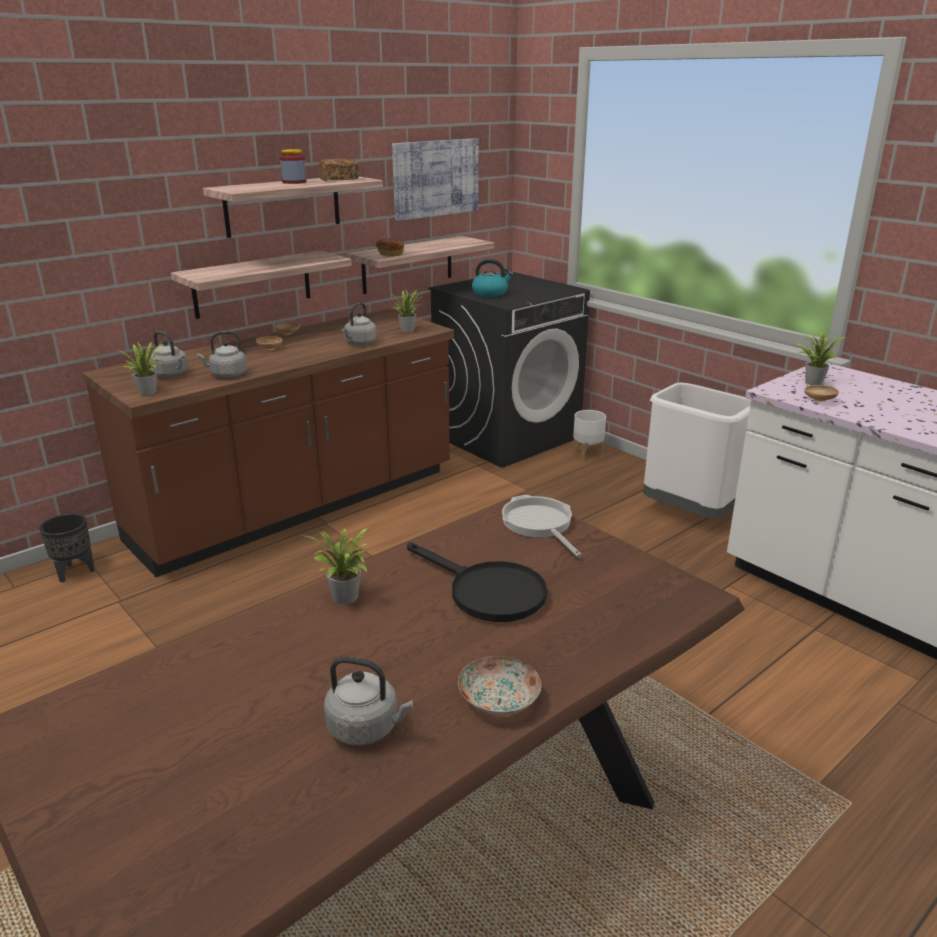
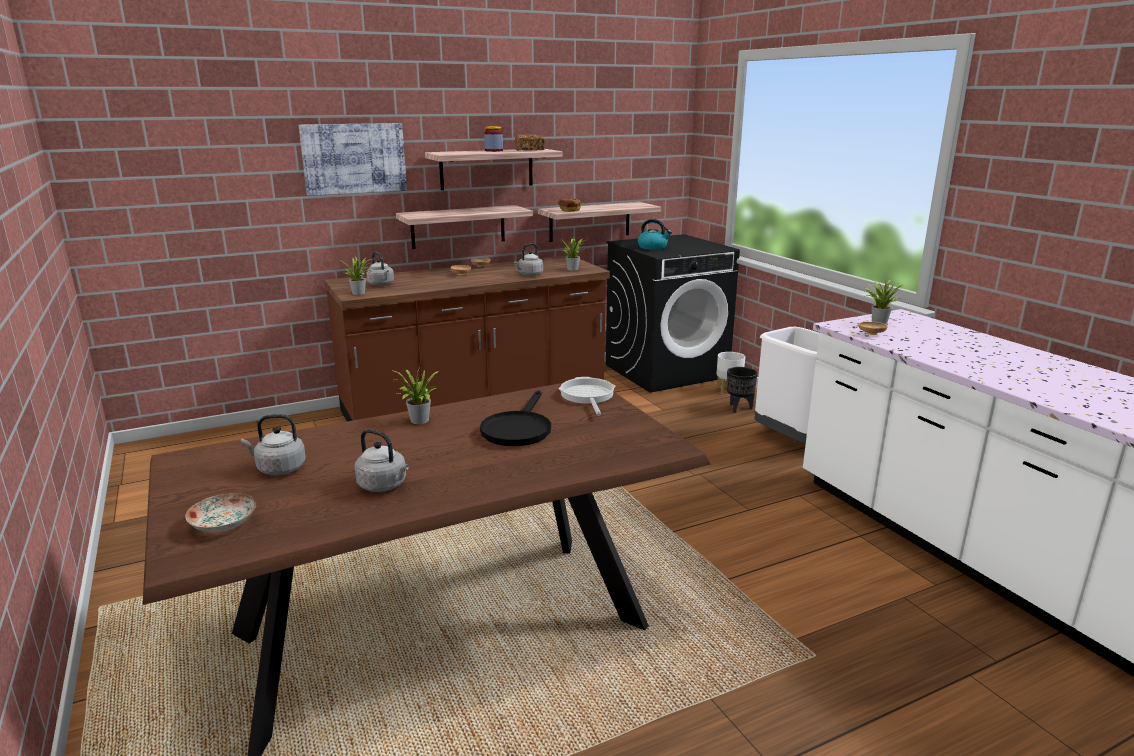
camera: 15 degrees right, 5 degrees down
(75, 572) = (302, 426): black planter -> black planter (739, 408)
(227, 375) = (419, 287): grey kettle -> grey kettle (278, 469)
(435, 178) = (617, 154): picture -> picture (354, 158)
(486, 592) = (518, 428): black frying pan -> black frying pan turned 45 degrees clockwise
(500, 699) = (482, 483): plate -> plate (224, 524)

